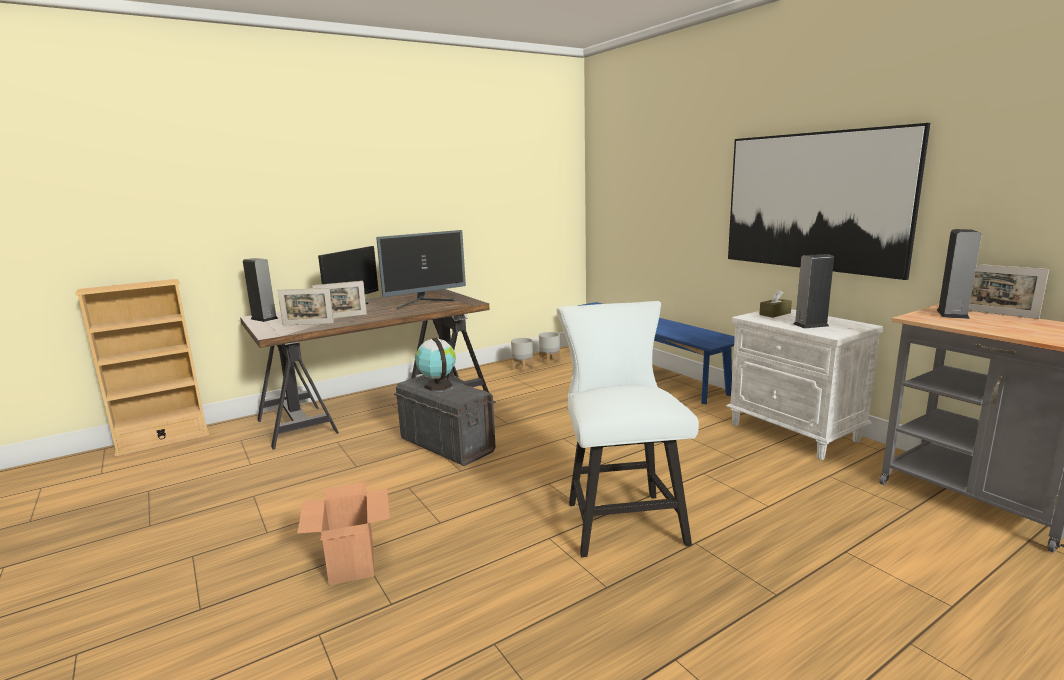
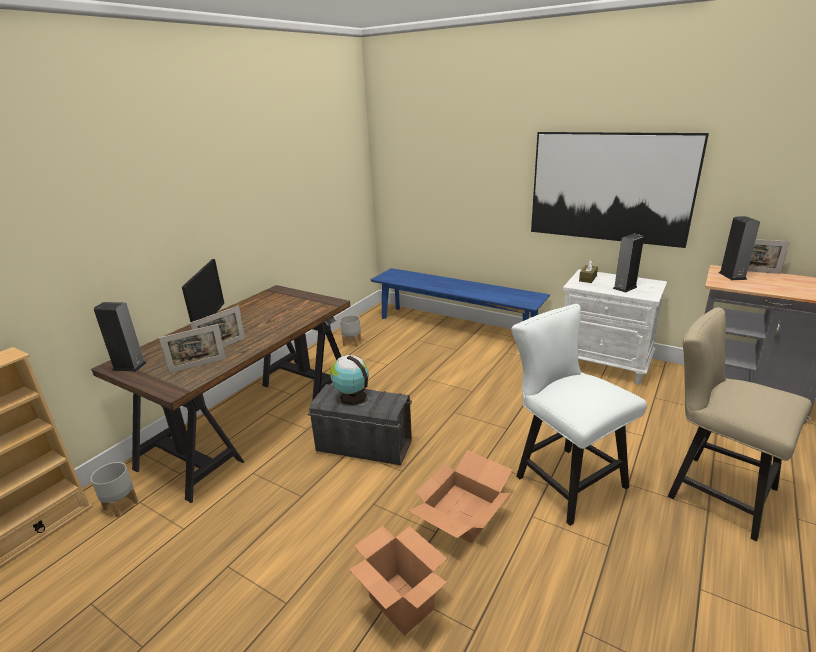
camera: 25 degrees left, 10 degrees up
(425, 302) = (284, 309): monitor -> none
(482, 514) = (462, 511): none -> cardboard box
(549, 361) = (369, 330): grey planter -> grey planter (120, 506)
(807, 579) = (713, 490): none -> beige chair

